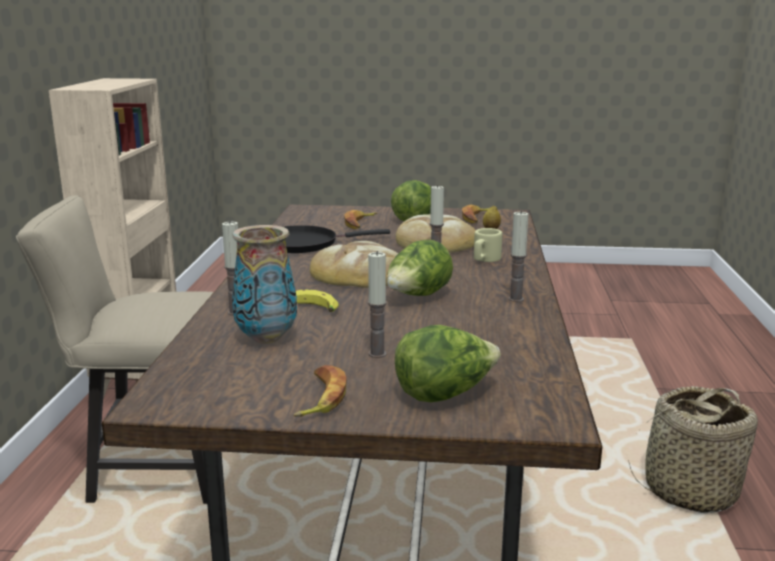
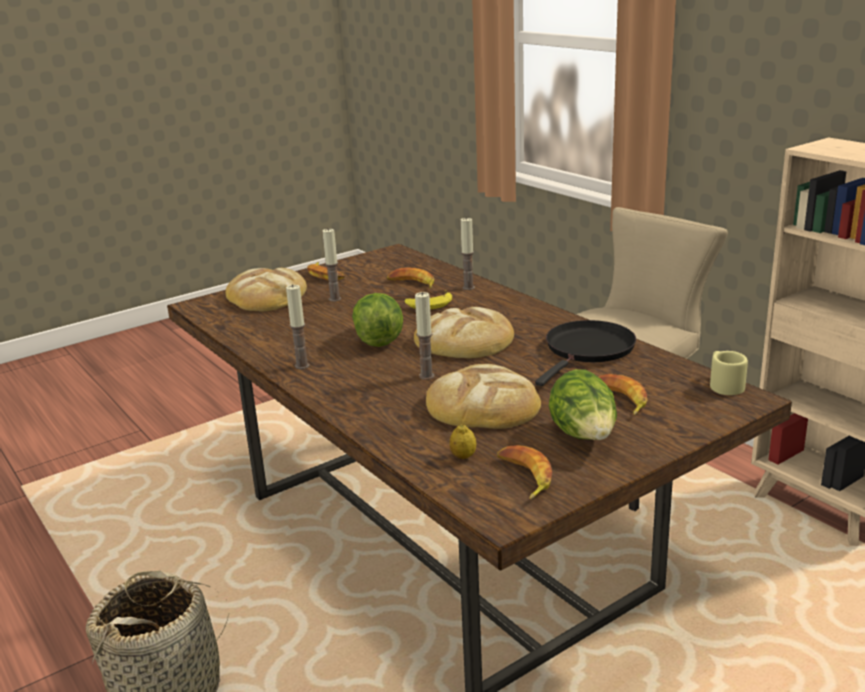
camera: 140 degrees right, 5 degrees up
(267, 338) = (412, 284): vase -> banana
(444, 394) = (267, 296): lettuce -> bread
(484, 259) = (391, 400): beige mug -> beige mug (724, 385)

